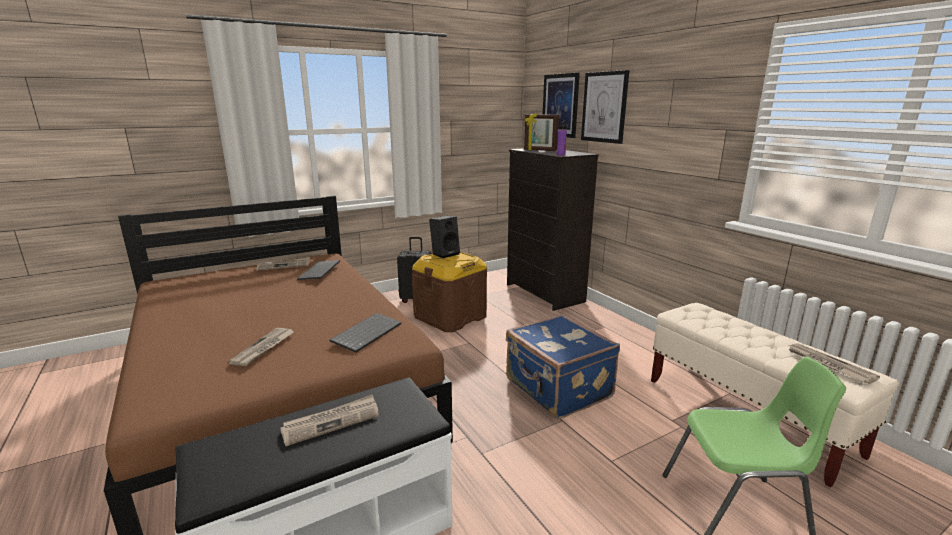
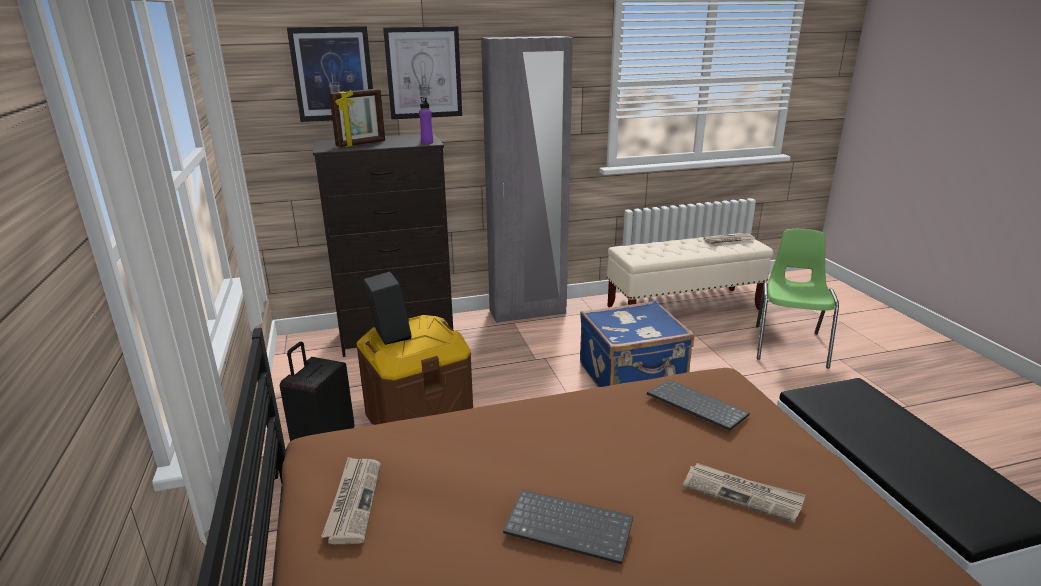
camera: 75 degrees left, 5 degrees up
(320, 271) = (429, 448): keyboard -> keyboard (570, 526)
(332, 421) = (882, 438): newspaper -> none
(629, 330) = (527, 312): none -> grey wardrobe

